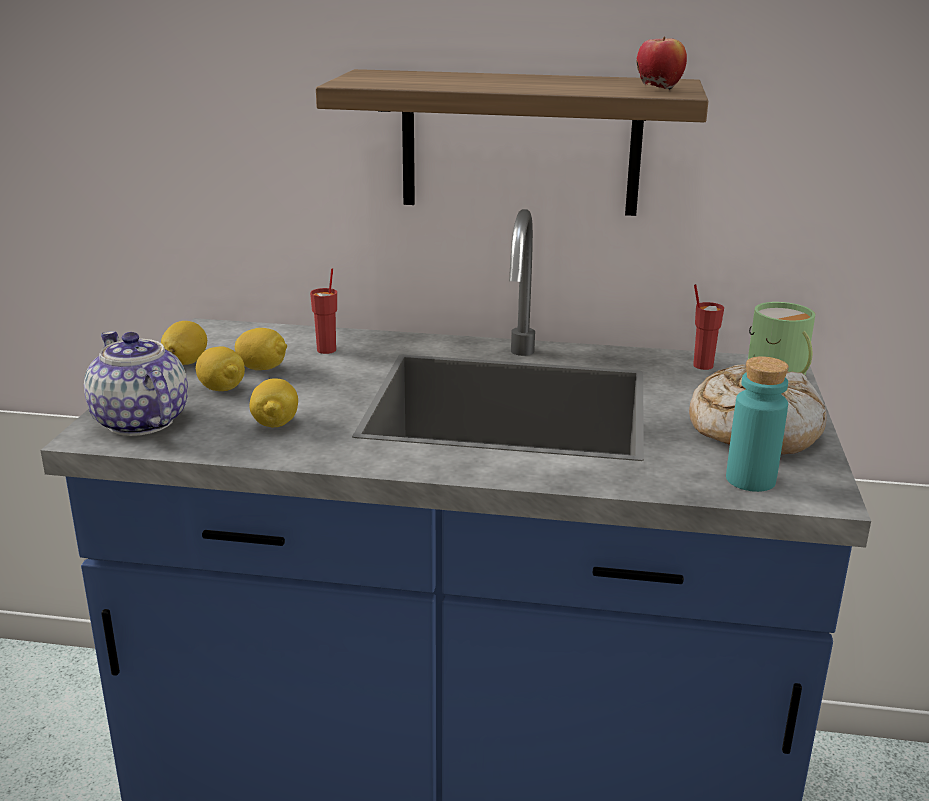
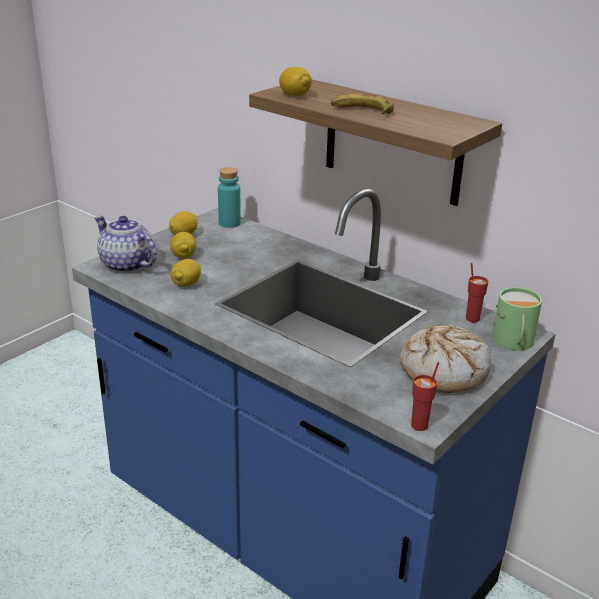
camera: 30 degrees right, 5 degrees up
(140, 422) = (127, 265): teapot -> teapot turned 45 degrees counterclockwise
(262, 368) = (216, 249): lemon -> lemon (295, 95)
(327, 350) = (262, 246): red cup -> red cup (420, 425)
(516, 85) = (361, 111): none -> banana
(659, 89) = (442, 130): apple -> none
(750, 480) = (396, 399): turquoise bottle -> turquoise bottle (229, 223)

